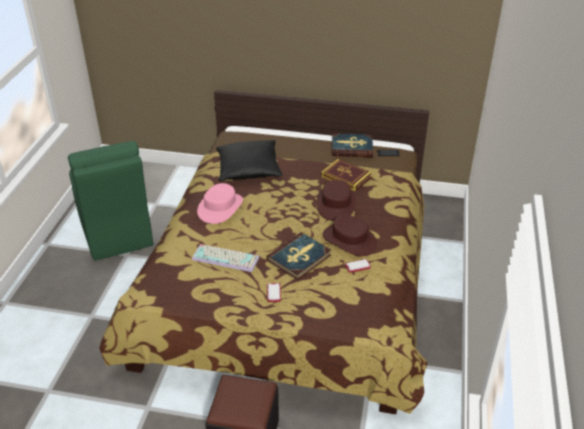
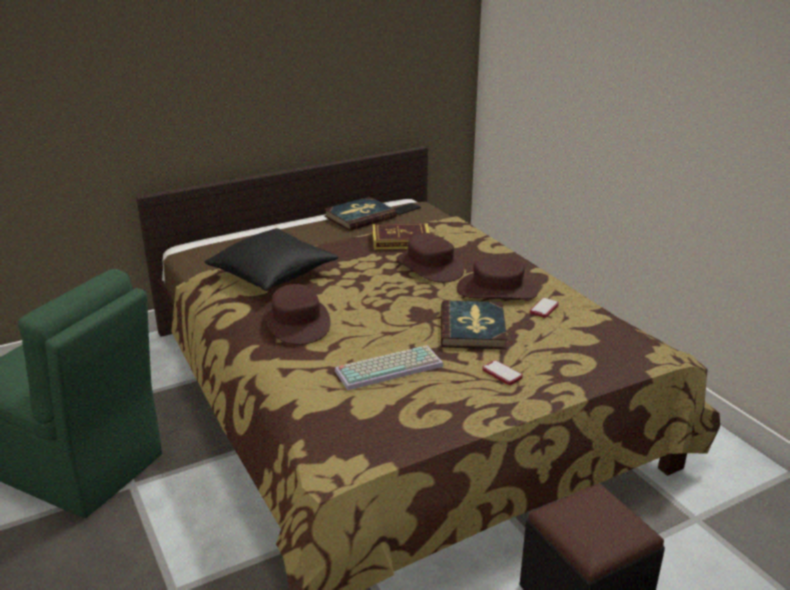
camera: 40 degrees left, 10 degrees down
(220, 207) = (297, 323): pink hat -> brown hat

